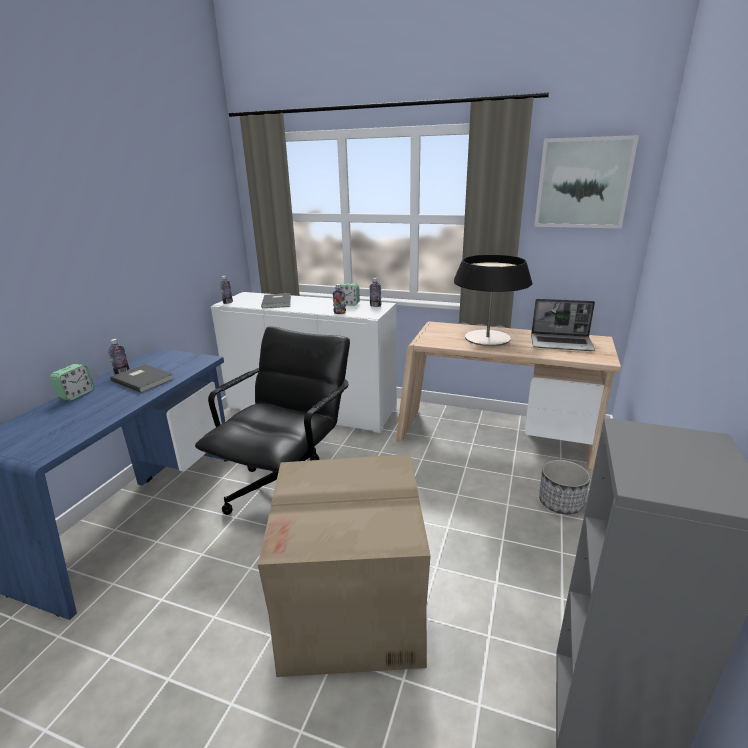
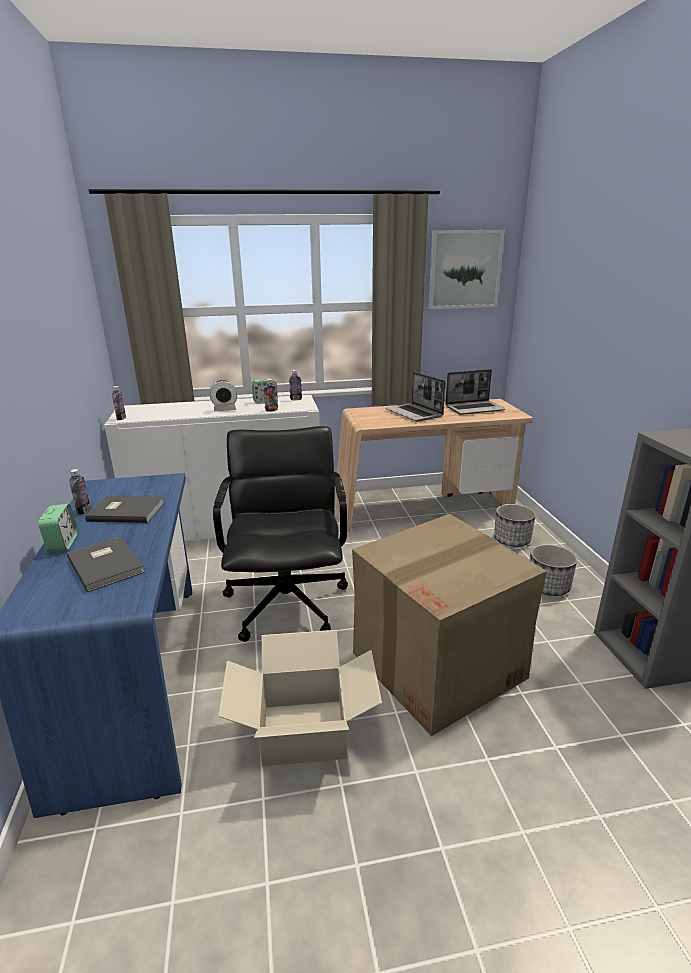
camera: 30 degrees left, 0 degrees up
(189, 614) = (303, 731): none -> cardboard box
(278, 302) = (183, 410): grey book -> grey book (107, 564)
(306, 307) = (225, 410): none -> alarm clock
(487, 338) = (415, 413): table lamp -> laptop
(553, 572) = (548, 586): none -> planter

